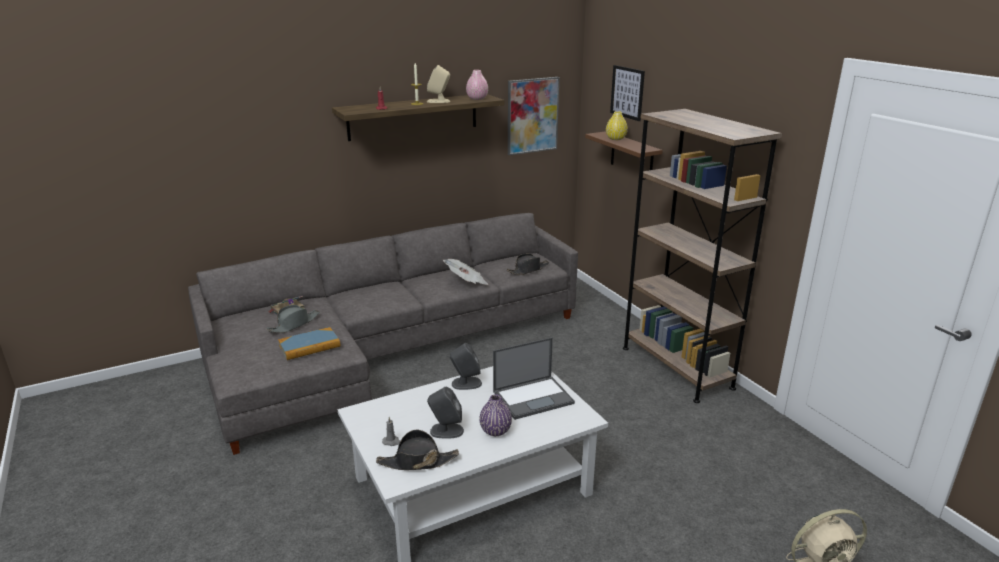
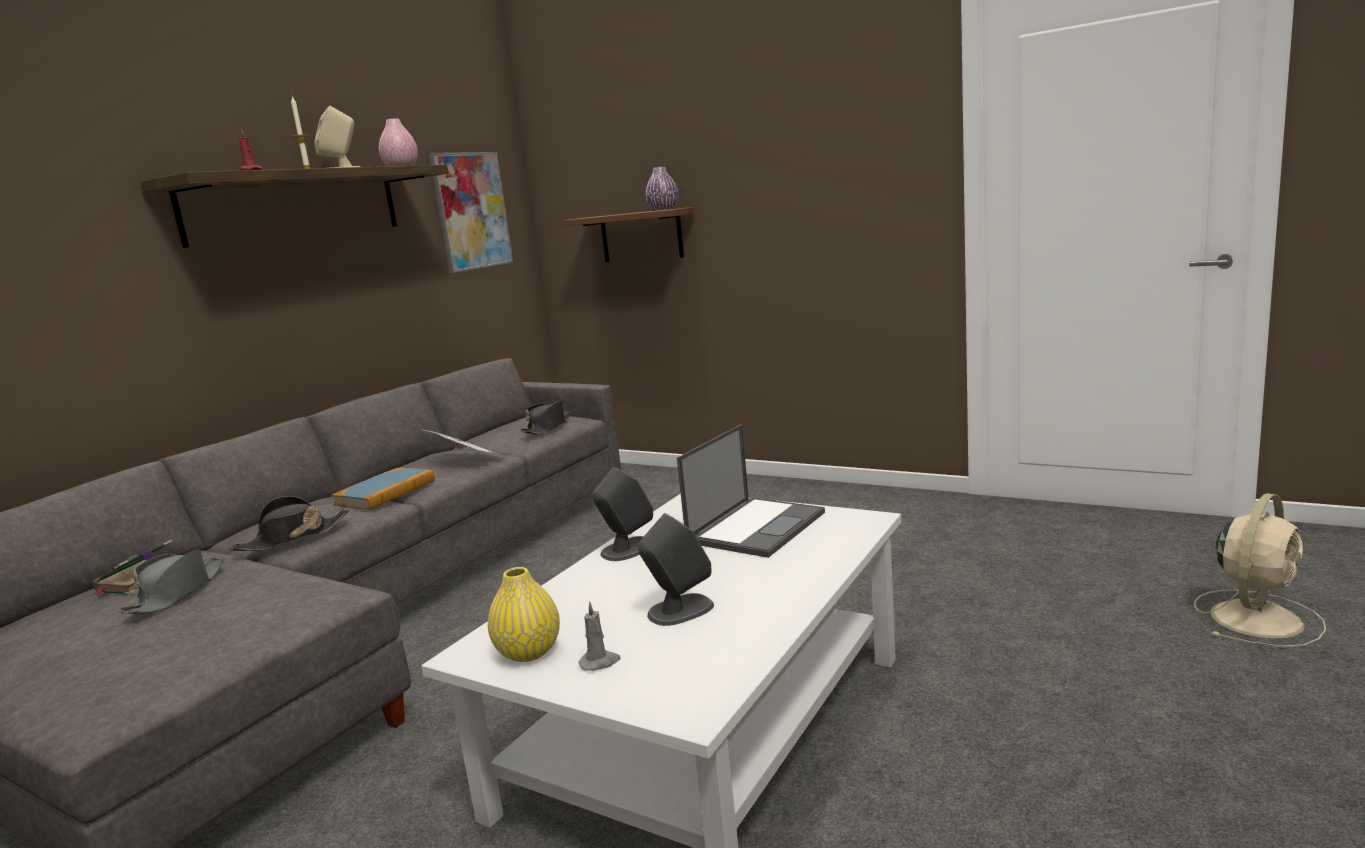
camera: 30 degrees left, 10 degrees down
(309, 346) = (248, 608): book -> book (386, 492)
(417, 461) = (689, 667): black hat -> black hat (292, 537)
(495, 431) = (761, 579): purple vase -> purple vase (663, 209)
(616, 139) = (615, 214): yellow vase -> yellow vase (528, 652)
(627, 92) = (613, 148): picture -> none
(676, 367) = (813, 497): brown bookcase -> none

